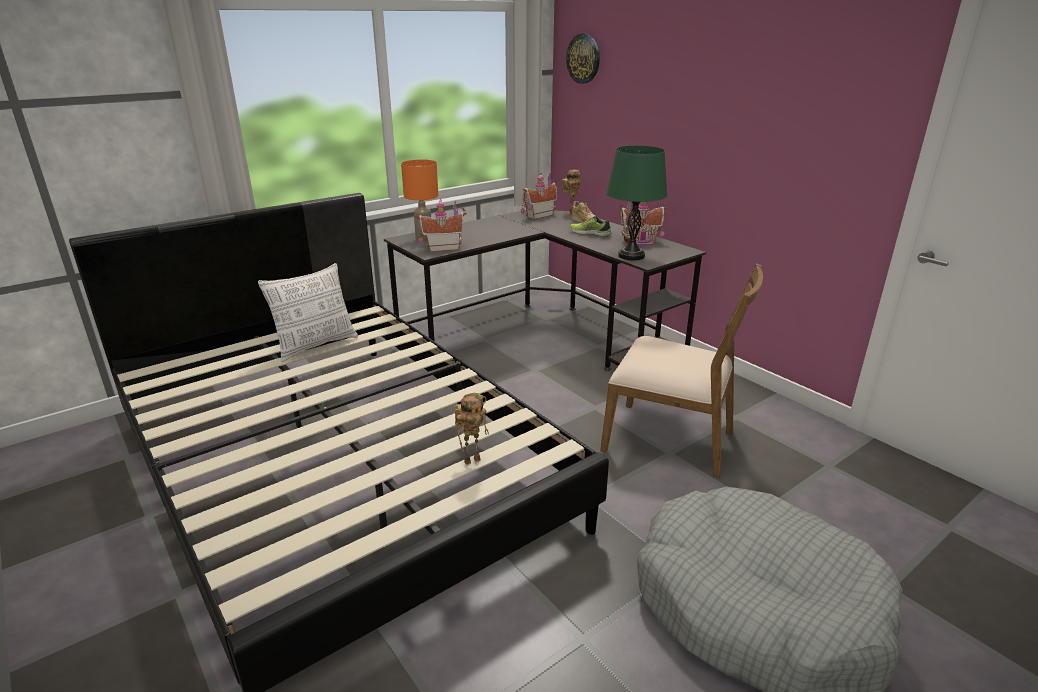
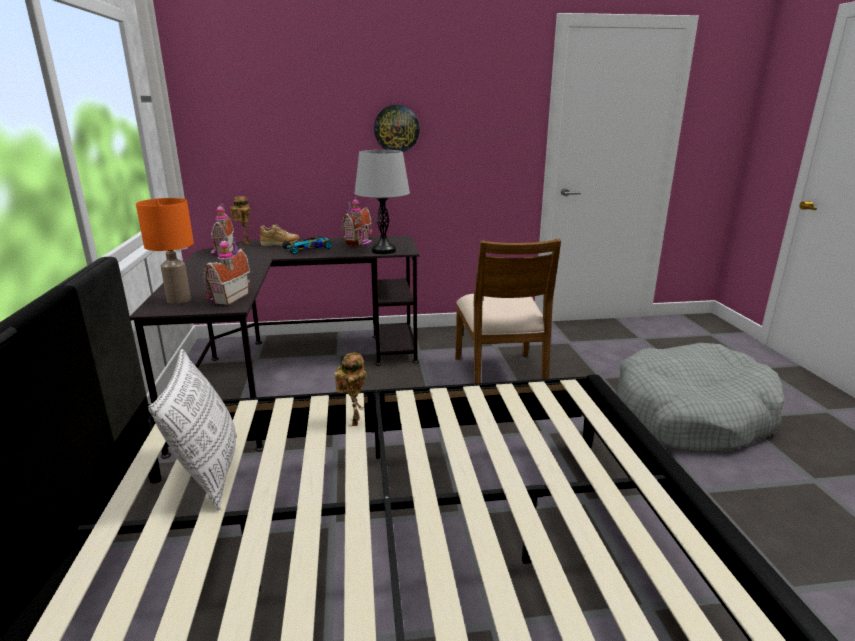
camera: 60 degrees left, 5 degrees down
(472, 459) = (564, 429): toy robot -> toy robot (354, 421)
(583, 58) = (208, 81): wall clock -> wall clock (396, 129)
(590, 233) = (308, 249): shoe -> toy car
(631, 256) = (383, 251): green table lamp -> grey table lamp
(669, 440) = (500, 376): brown chair -> brown chair turned 120 degrees clockwise

